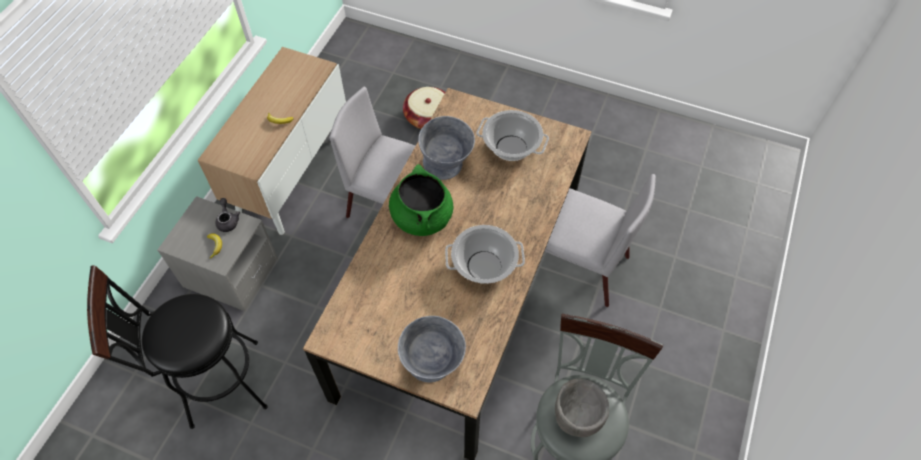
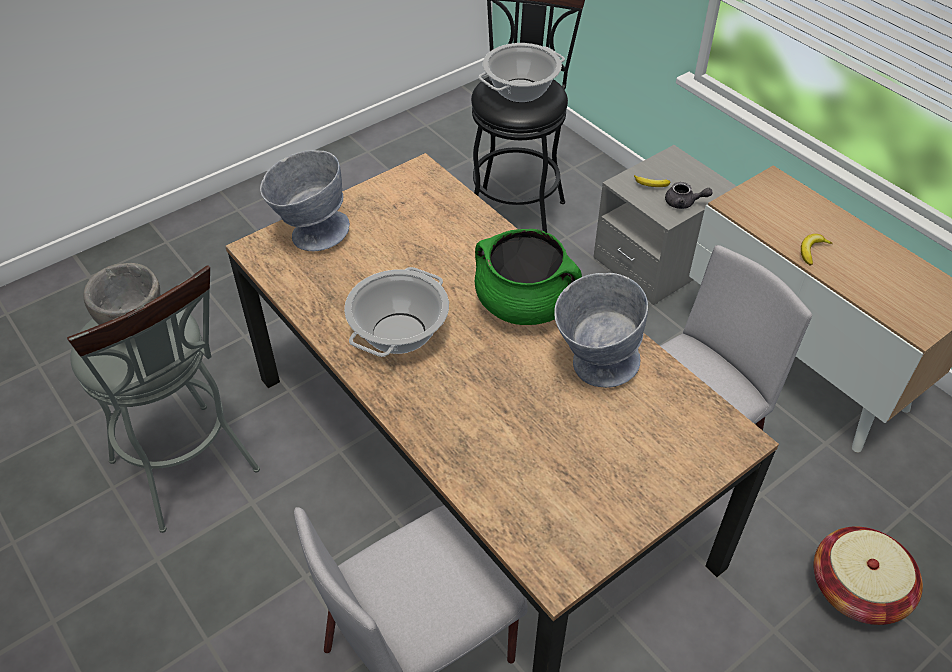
camera: 120 degrees right, 10 degrees down
(511, 148) = (587, 466): cooking pot -> cooking pot (521, 90)

